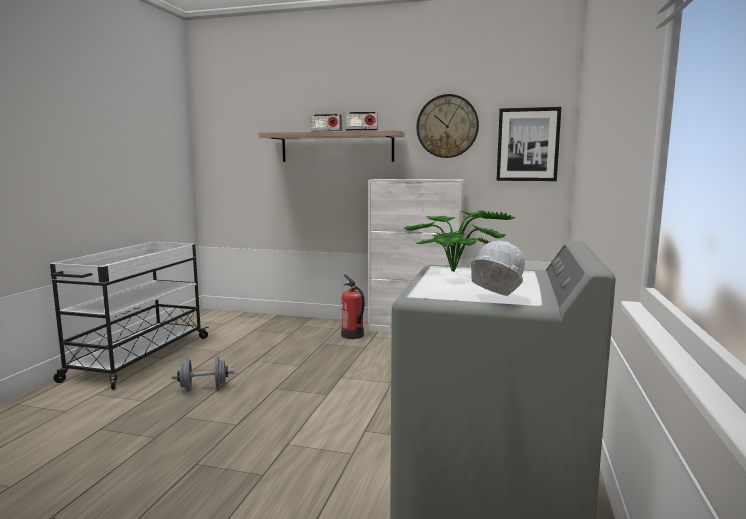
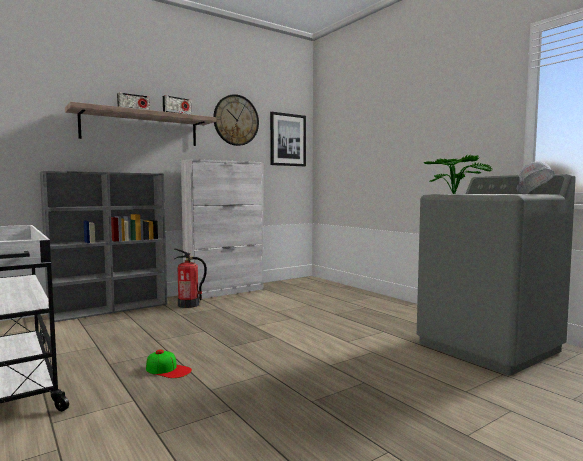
camera: 50 degrees left, 5 degrees down
(204, 388) = (168, 369): grey dumbbell -> cap
(298, 321) = (111, 309): none -> grey bookcase

